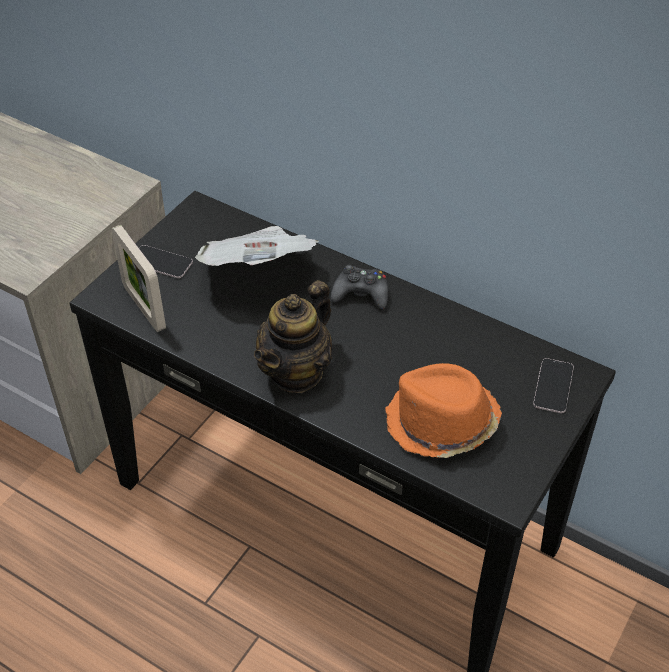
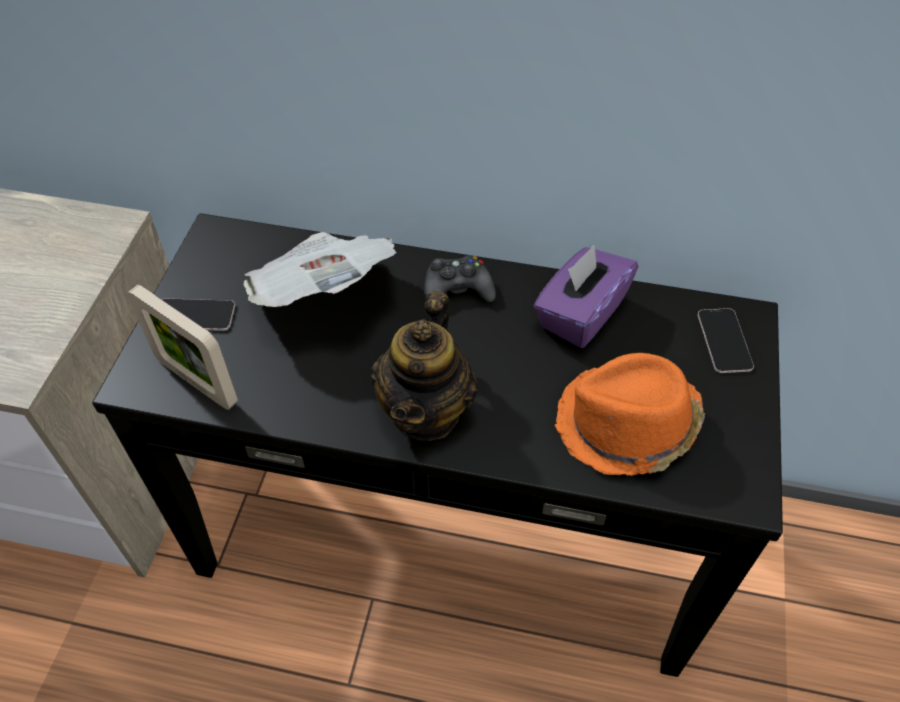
camera: 20 degrees left, 5 degrees up
(447, 336) = (580, 314): none -> purple tissue box

